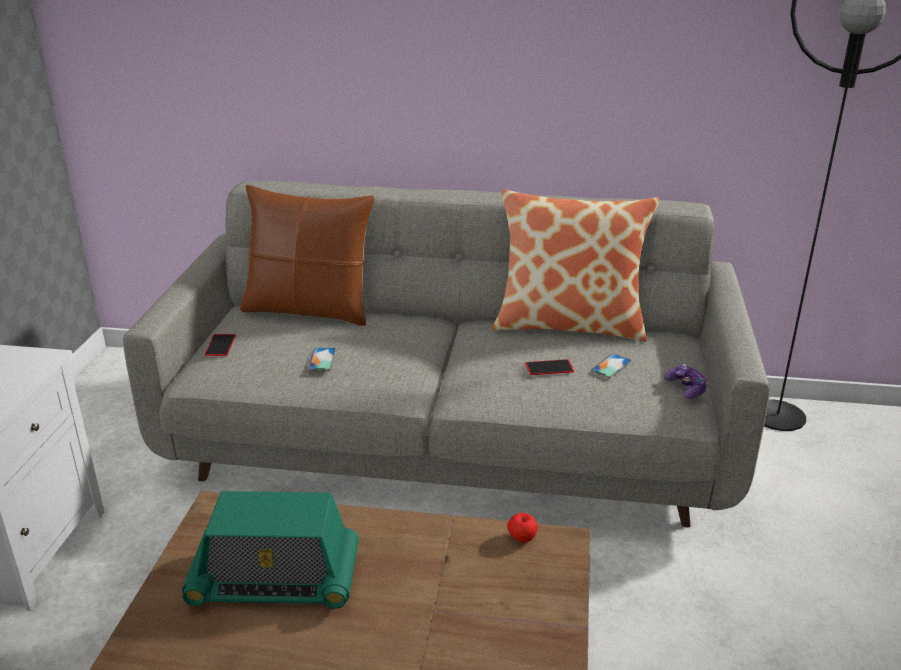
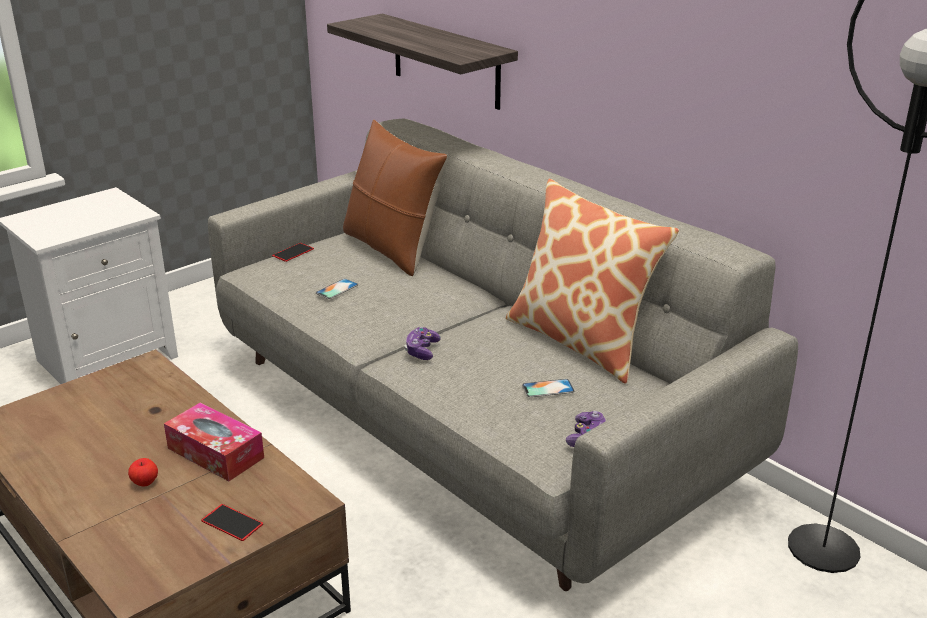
camera: 40 degrees right, 0 degrees up
(275, 580) = (110, 424): radio -> none
(293, 111) = (446, 61): none -> shelf
(421, 549) = (215, 453): none -> tissue box
(473, 379) = (422, 350): none -> game controller
(522, 538) = (287, 483): apple -> apple (145, 482)
(549, 367) = (492, 366): phone -> phone (232, 522)

